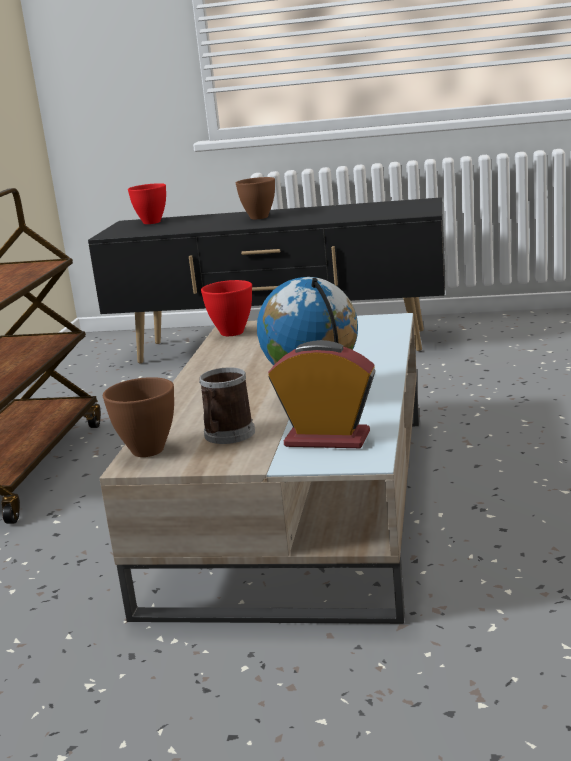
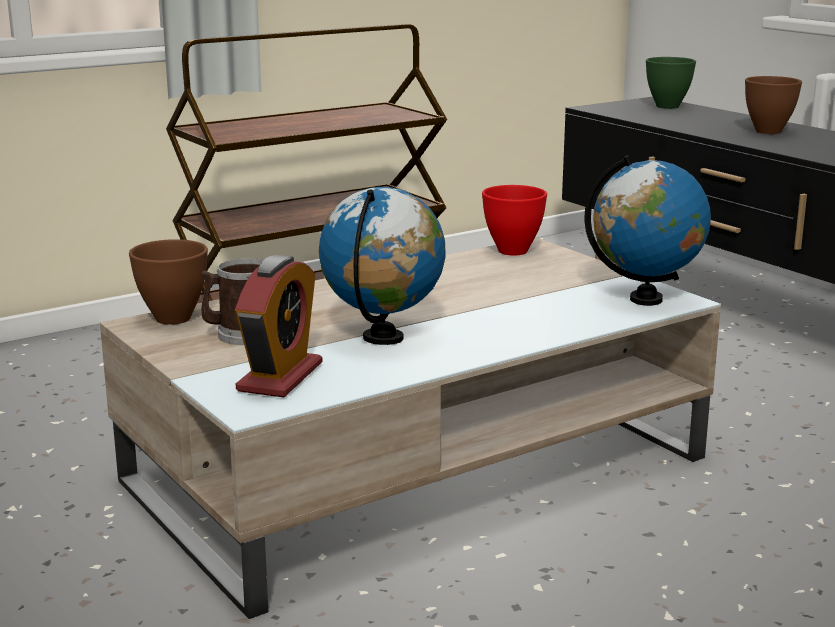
camera: 45 degrees right, 0 degrees up
(152, 222) = (669, 106): red bowl -> green bowl
(327, 439) = (280, 377): alarm clock -> alarm clock turned 45 degrees clockwise
(377, 325) = (645, 299): none -> globe

